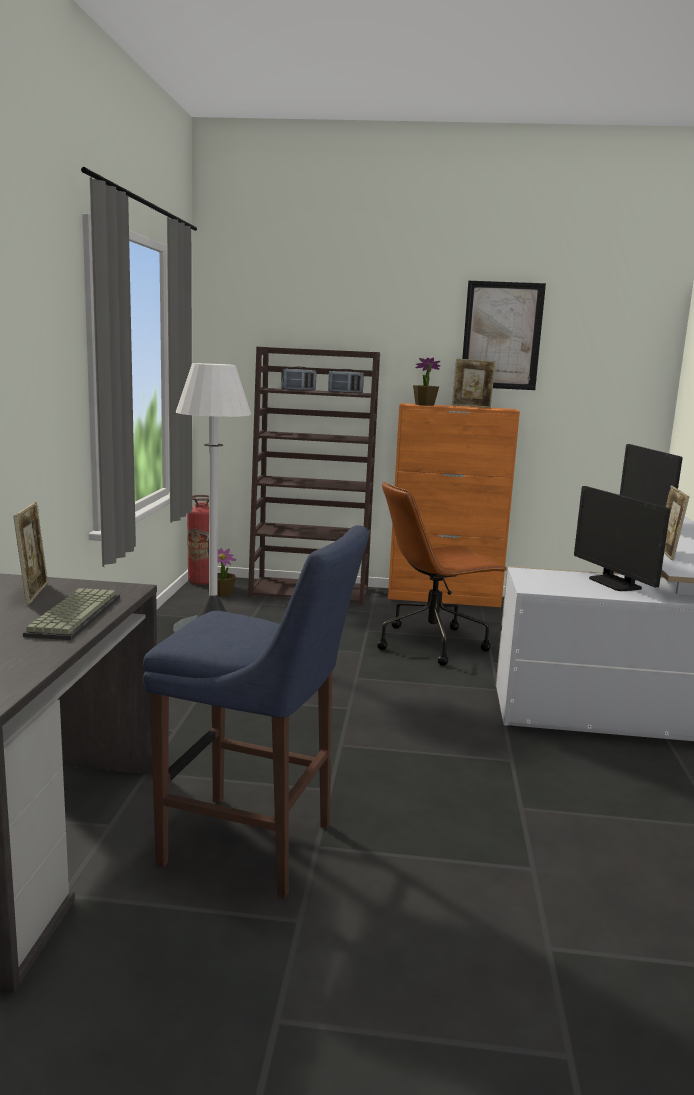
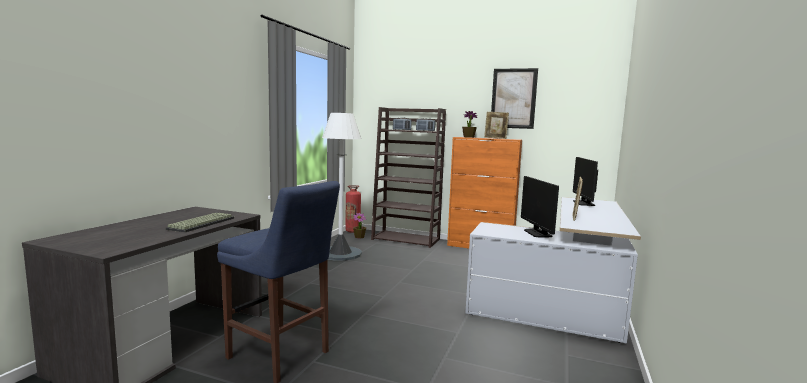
camera: 15 degrees right, 5 degrees down
(34, 593) = (197, 214): picture frame -> none
(433, 643) = (456, 269): brown office chair -> none

